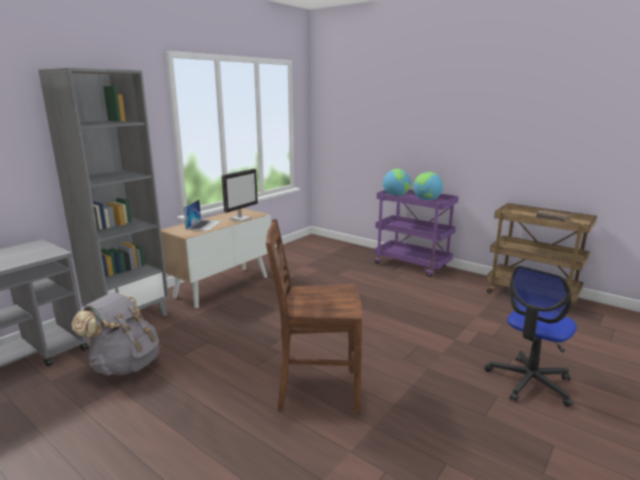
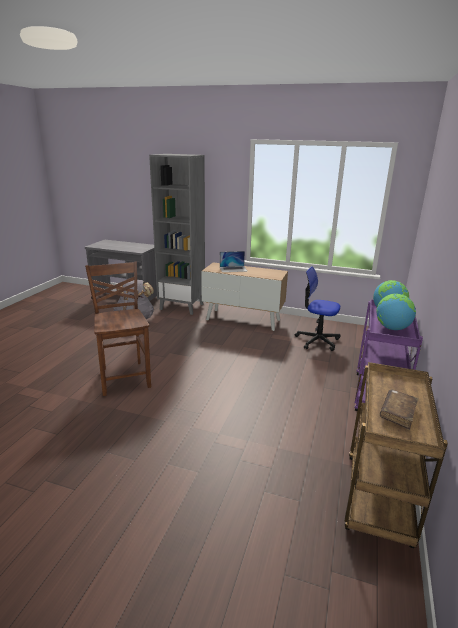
camera: 70 degrees right, 5 degrees up
(240, 218) = (258, 274): monitor -> none
(529, 382) = (160, 481): office chair -> office chair (317, 340)

